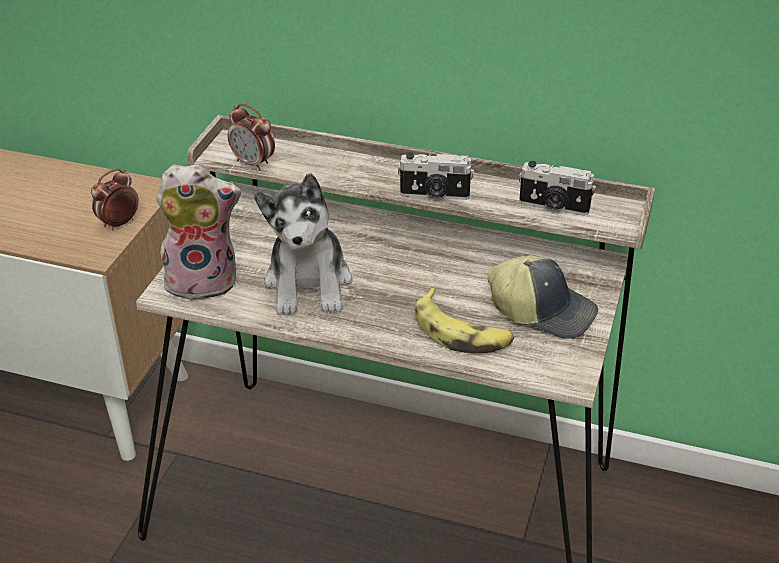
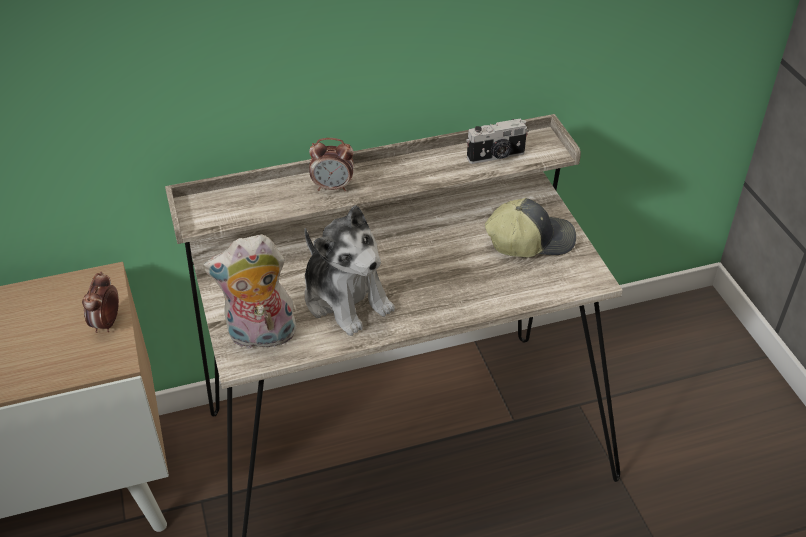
camera: 35 degrees left, 5 degrees up
(204, 281) = (260, 337): plush toy -> plush toy turned 150 degrees counterclockwise
(253, 163) = (235, 217): alarm clock -> alarm clock (333, 187)
(434, 195) = (405, 183): camera -> none
(461, 332) = (494, 283): banana -> none

